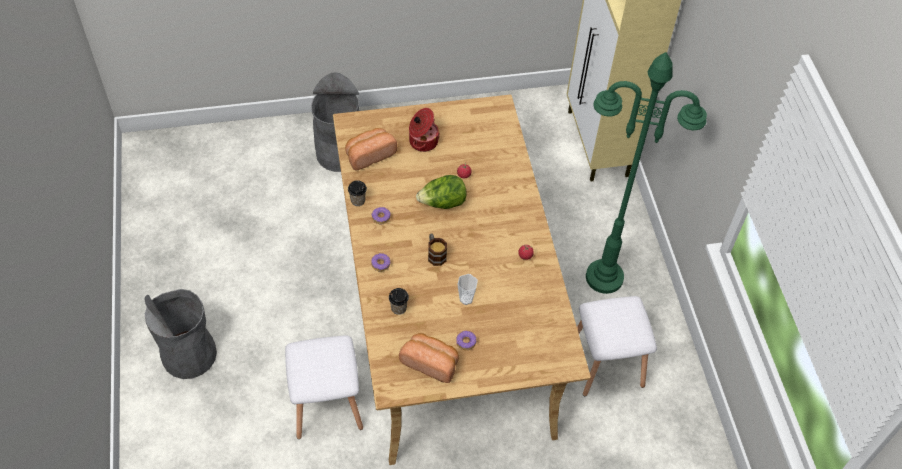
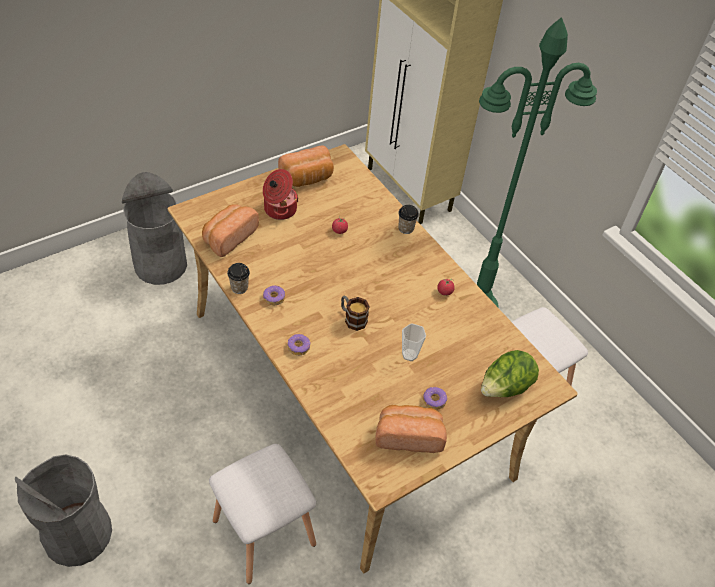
camera: 25 degrees left, 5 degrees down
(398, 308) = (342, 388): cup -> cup (406, 228)
(442, 203) = (332, 264): lettuce -> lettuce (505, 388)
(461, 119) = (307, 178): none -> bread

